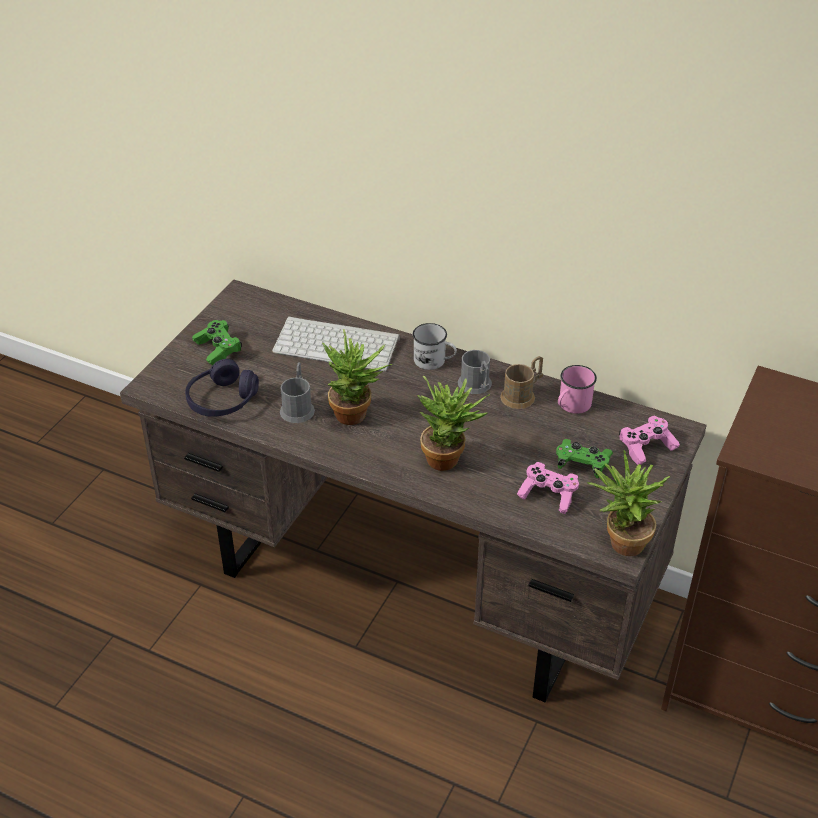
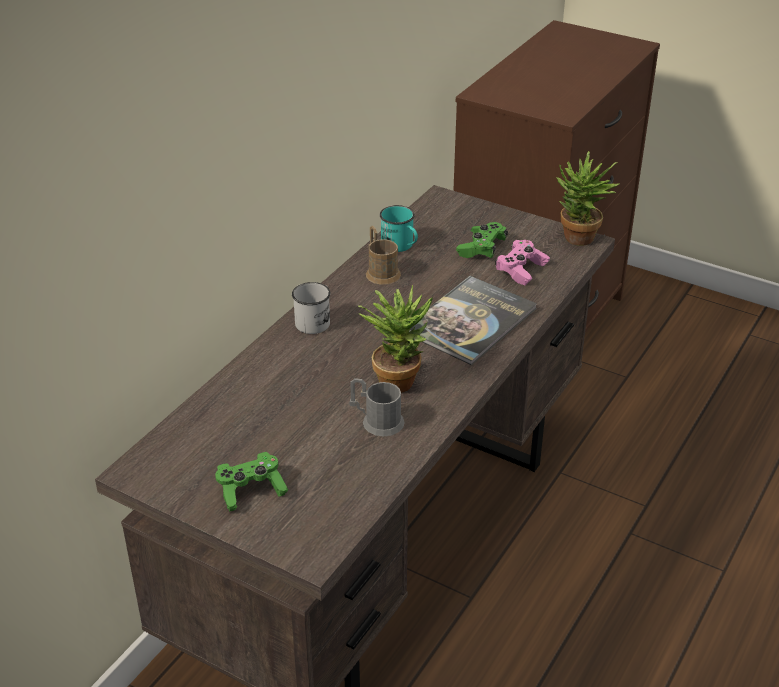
camera: 85 degrees left, 5 degrees down
(222, 400) = (355, 484): purple headphones -> none
(338, 344) = (267, 387): keyboard -> none
(449, 459) = (470, 321): potted plant -> book
(477, 386) = (361, 297): grey mug -> none
(571, 406) = (400, 246): pink mug -> turquoise mug
(646, 447) = (461, 215): pink game controller -> none

